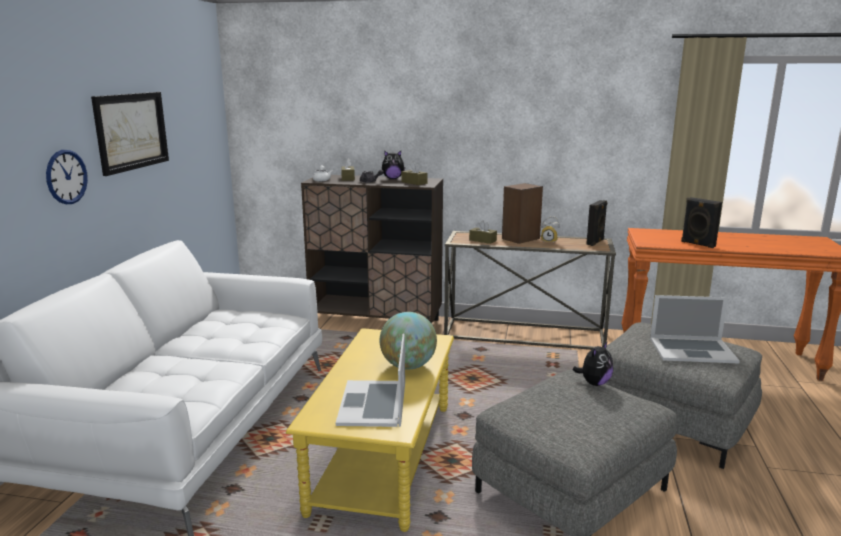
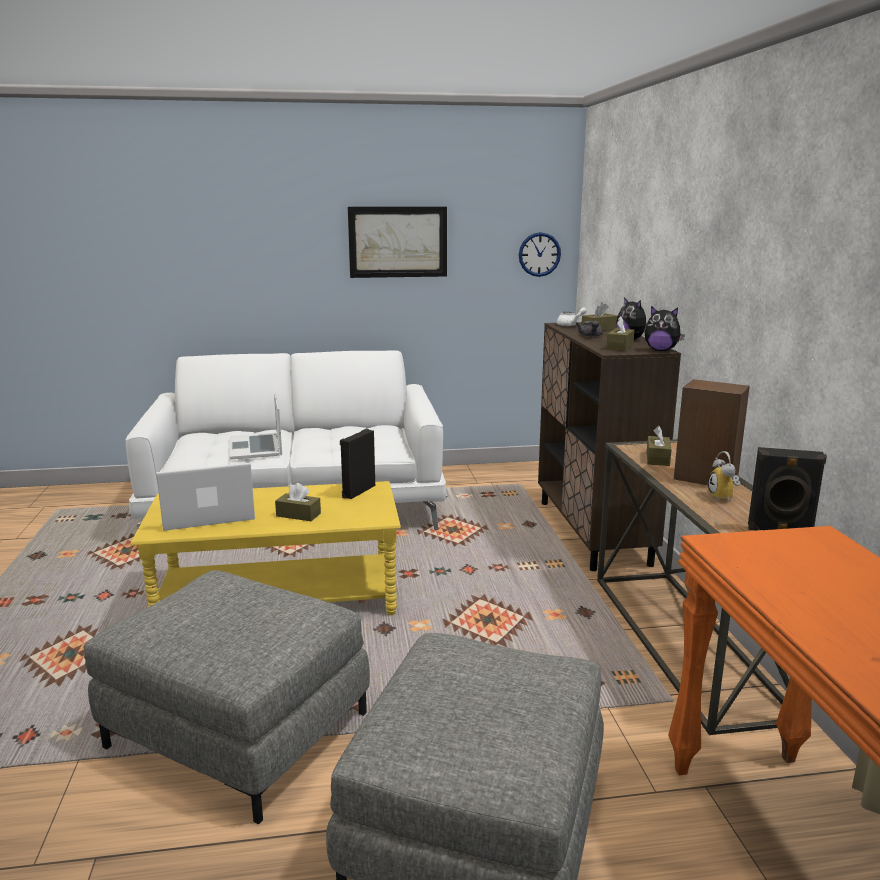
camera: 70 degrees right, 0 degrees up
(66, 177) = (306, 271): wall clock -> wall clock (539, 254)
(408, 366) = (298, 515): globe -> brown tissue box
(594, 383) = (301, 626): plush toy -> plush toy (661, 350)
(692, 350) = (470, 713): laptop -> laptop (256, 446)
(697, 244) = (791, 593): black speaker -> black speaker (357, 491)

